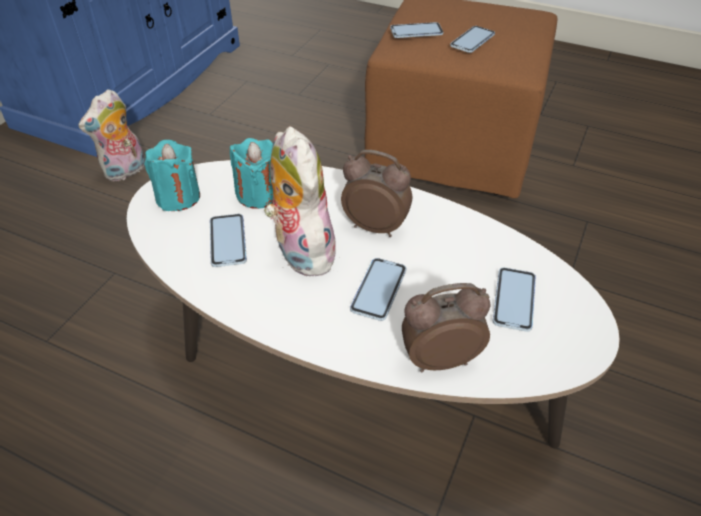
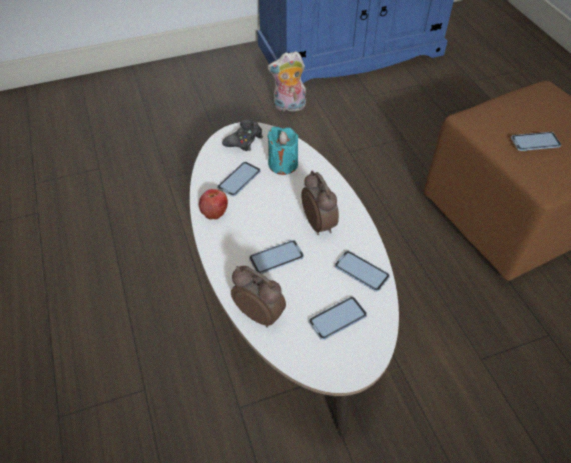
camera: 45 degrees right, 5 degrees up
(178, 197) = (244, 140): turquoise candle -> black game controller
(242, 294) = (214, 211): none -> apple
(300, 252) = (265, 210): plush toy -> none
(416, 32) = (502, 113): phone -> phone (361, 271)

